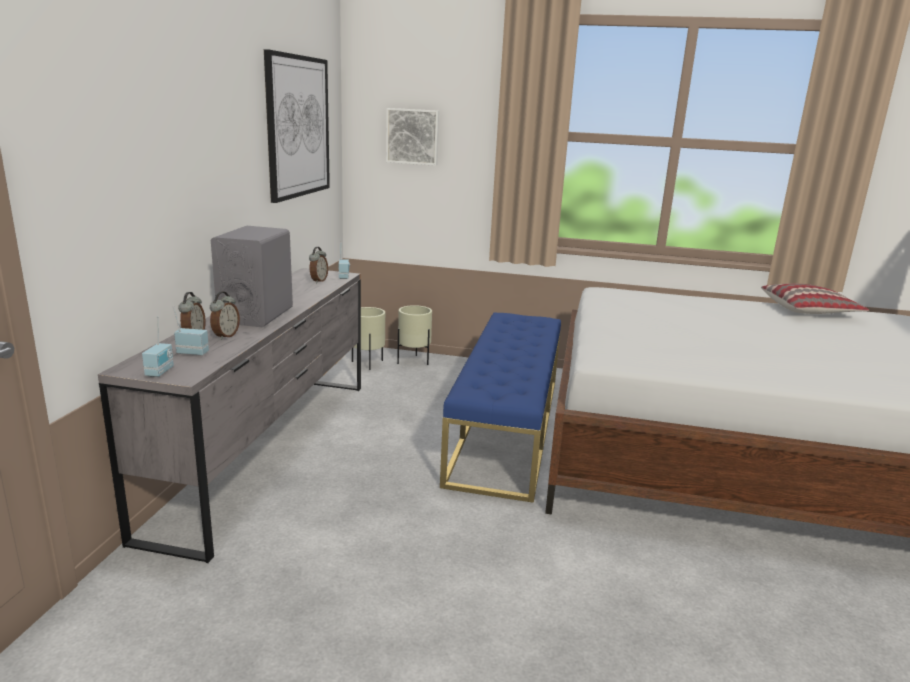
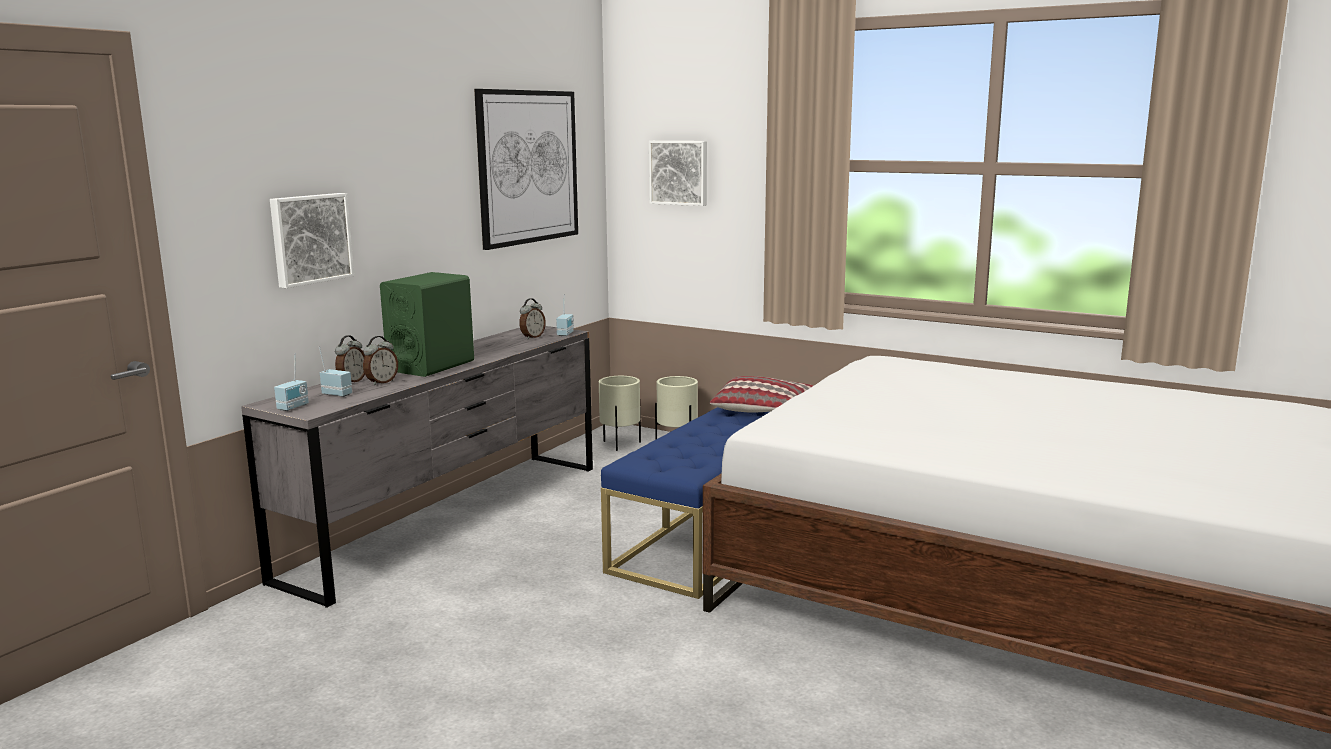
camera: 20 degrees right, 5 degrees down
(147, 194) = (310, 239): none -> picture
(256, 315) = (431, 366): grey speaker -> green speaker
(809, 310) = (1153, 391): pillow -> pillow (763, 408)

